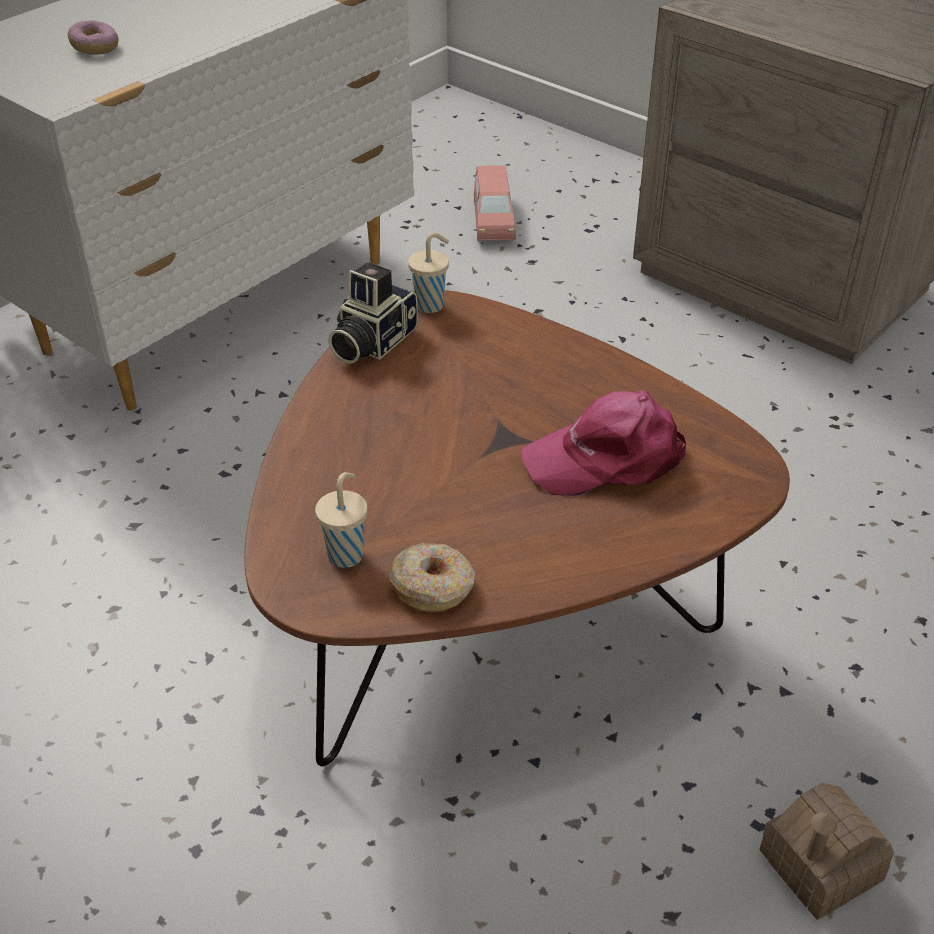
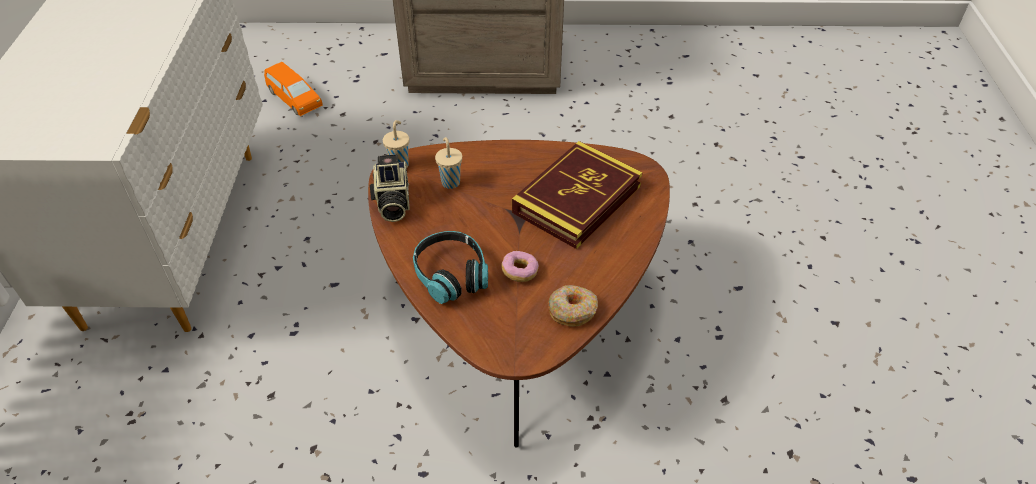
camera: 40 degrees left, 5 degrees up
(95, 48) = (74, 97): donut -> donut (520, 272)
(339, 457) = (451, 275): none -> headphones
(347, 554) = (514, 321): beige cup -> beige cup (450, 182)
(493, 220) = (294, 99): pink toy car -> orange toy car
(607, 458) = (577, 199): pink cap -> book
(820, 865) = (755, 337): toy house -> none

